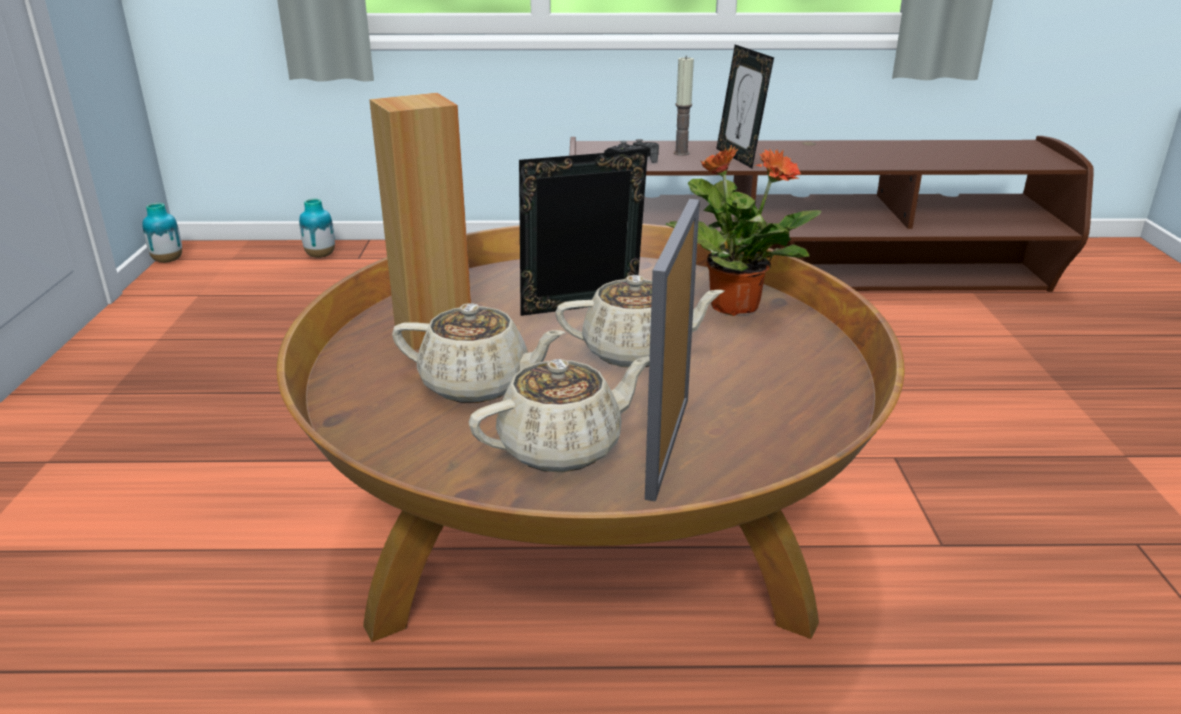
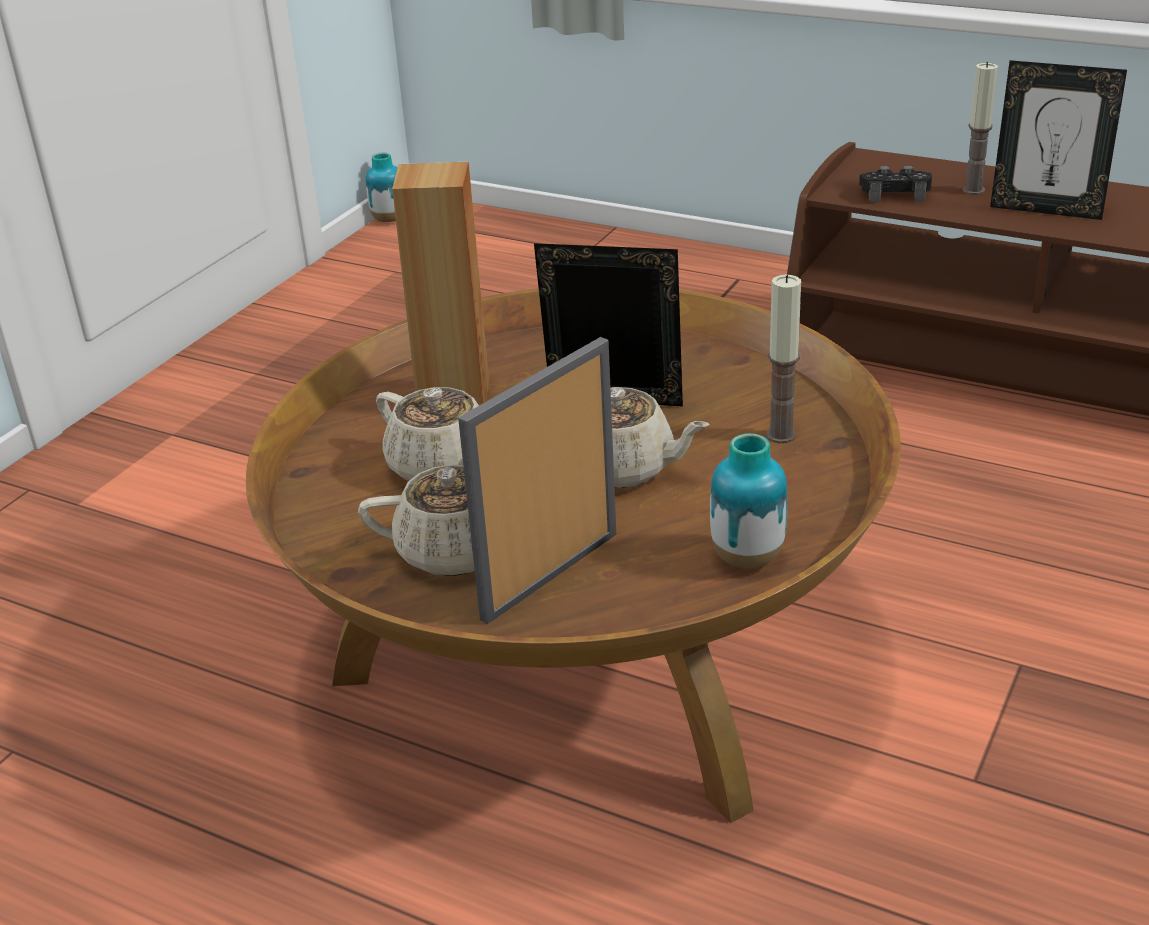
camera: 30 degrees right, 5 degrees up
(320, 256) = (547, 241): vase -> vase (747, 558)
(733, 305) = (781, 435): potted plant -> candle
(739, 157) = (1046, 209): picture frame -> picture frame turned 75 degrees counterclockwise

